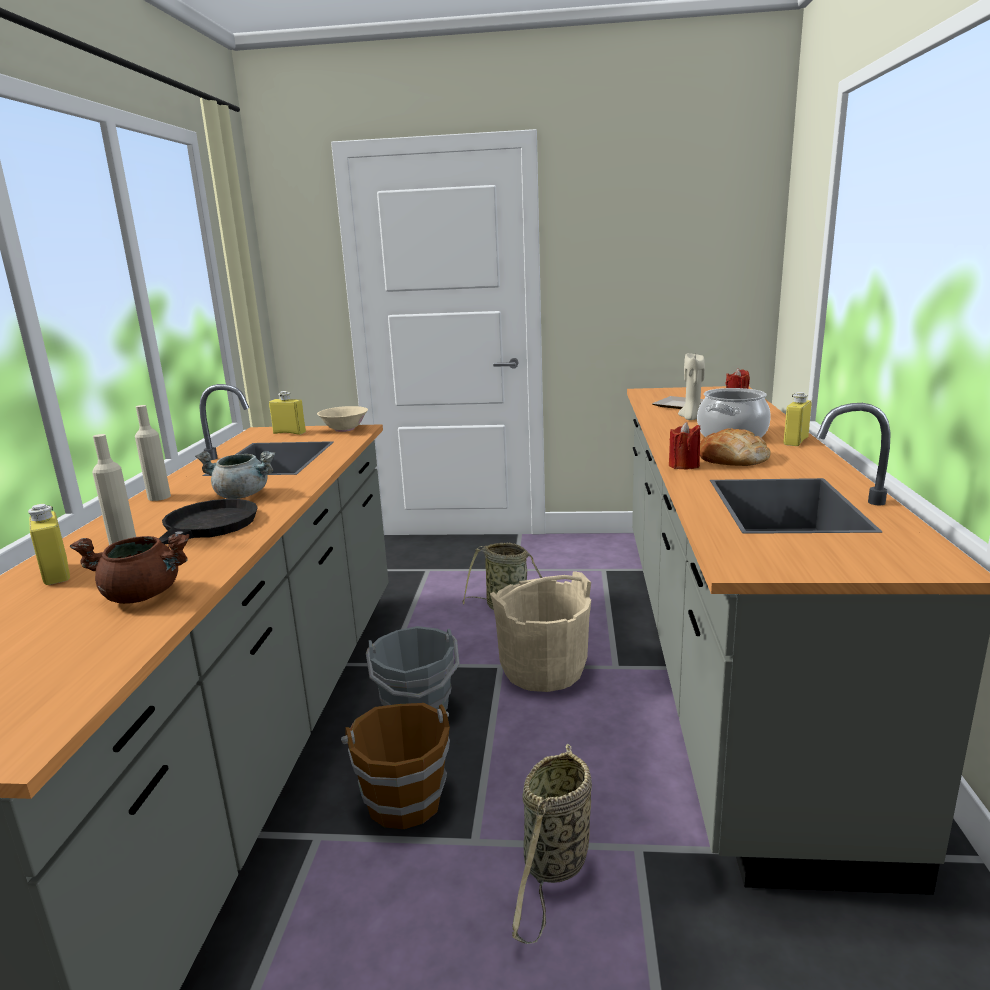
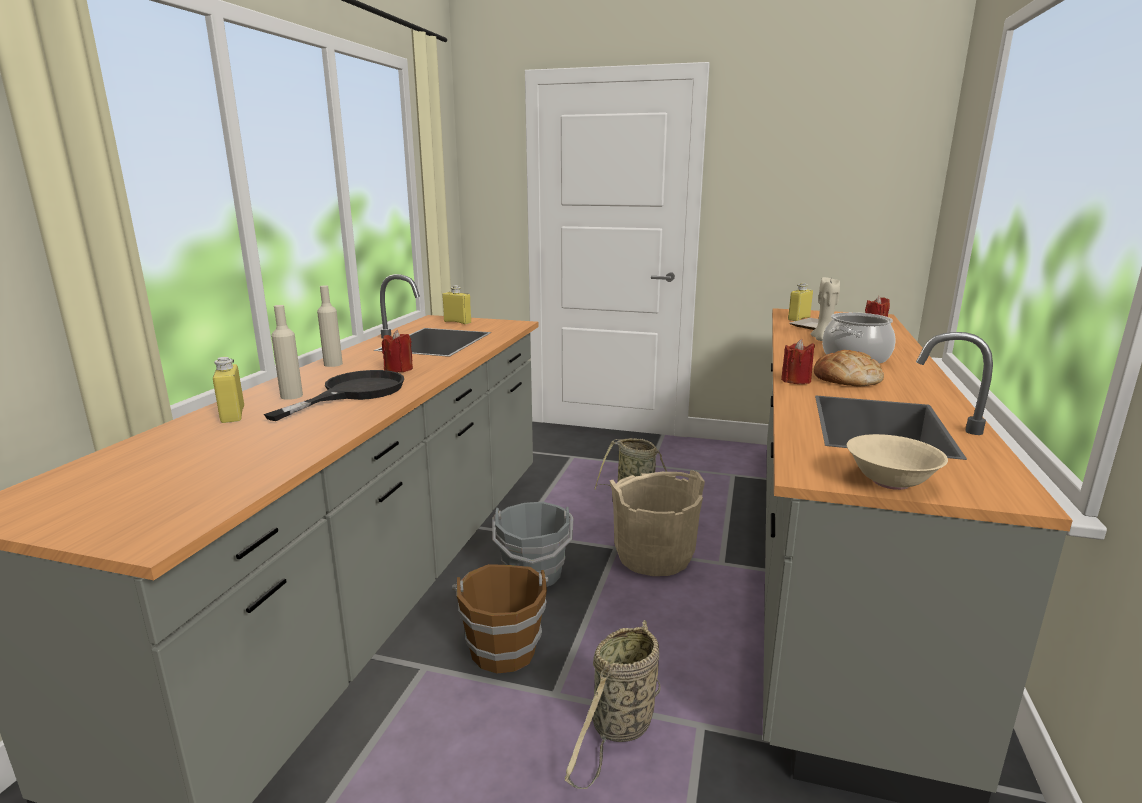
camera: 10 degrees right, 0 degrees up
(144, 595) = (290, 439): brown cooking pot -> none
(243, 495) = (399, 369): grey cooking pot -> red candle
(344, 429) = (504, 323): beige bowl -> beige bowl (890, 481)
(795, 441) = (917, 369): yellow bottle -> yellow bottle (798, 318)

